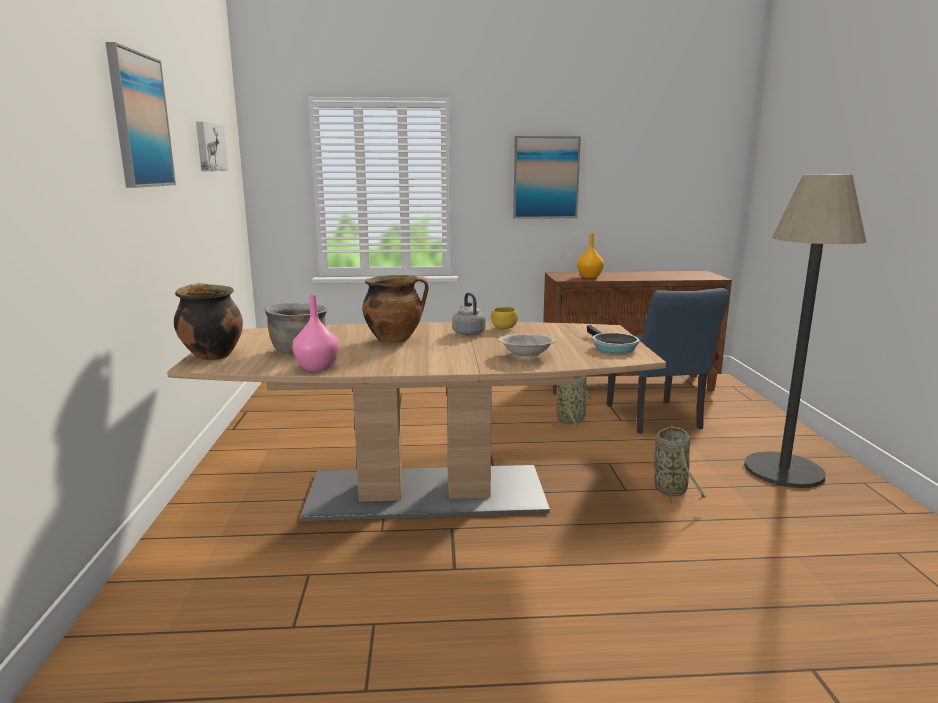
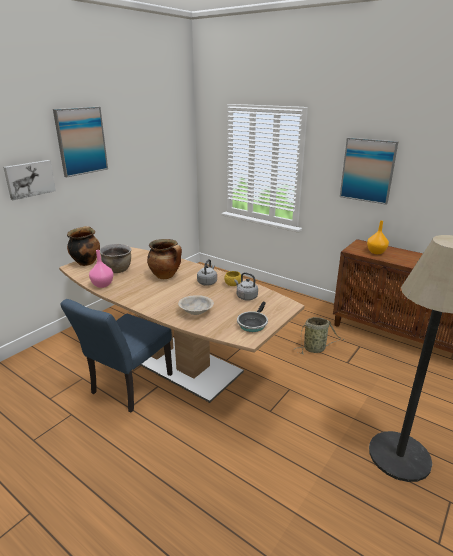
camera: 40 degrees right, 10 degrees up
(209, 147) = (155, 140): picture -> picture (29, 179)
(547, 332) = (246, 297): none -> grey kettle
(656, 419) = (372, 373): blue chair -> blue chair (127, 388)
(669, 488) = (296, 424): basket -> none

